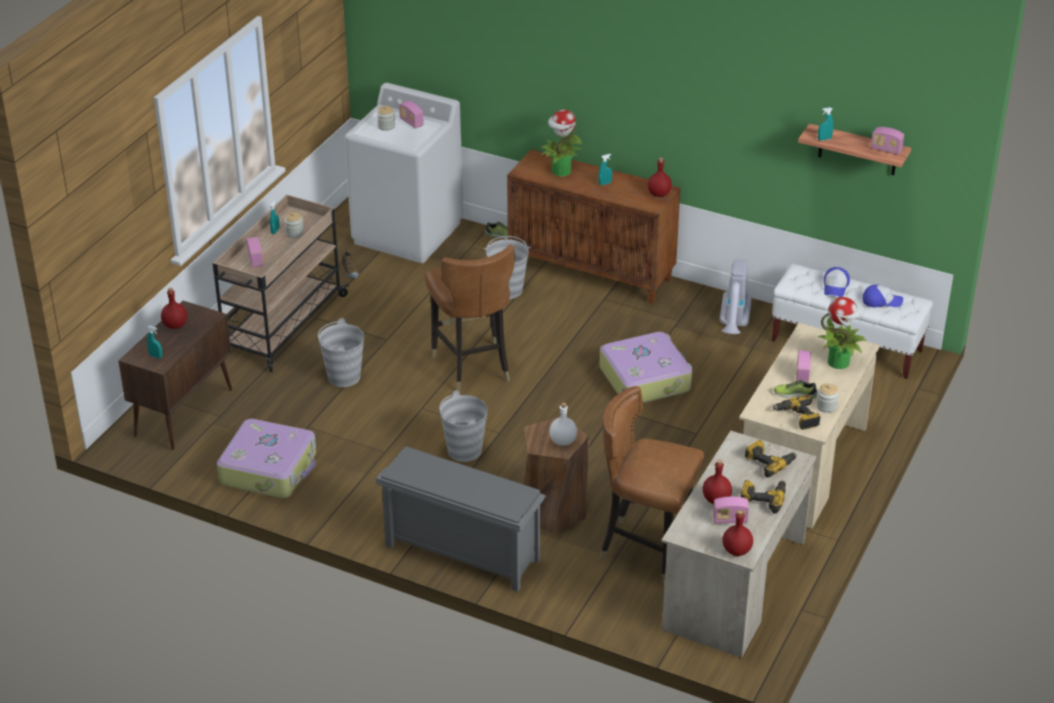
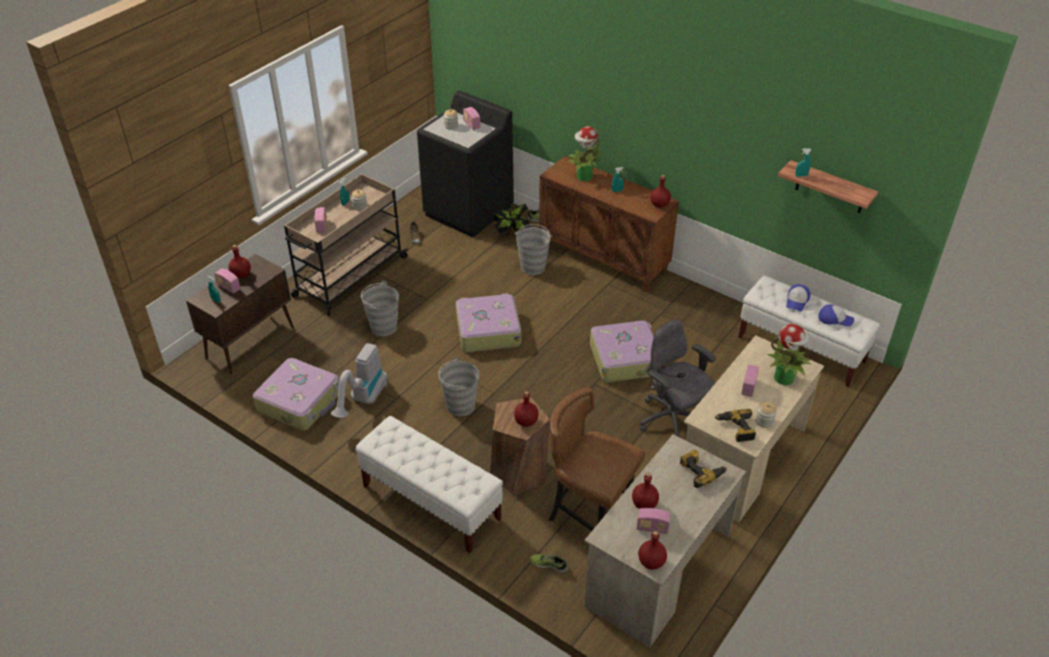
camera: 10 degrees right, 5 degrees up
(408, 233) = (468, 211): white washing machine -> black washing machine
(460, 553) = (431, 502): grey shoe rack -> white bench
(471, 255) = (512, 235): none -> potted plant
(472, 366) = (487, 330): brown chair -> suitcase
(563, 441) = (526, 422): white bottle -> red bottle
(715, 437) = (672, 420): none -> grey office chair
(734, 325) = (709, 319): vacuum cleaner -> vacuum cleaner (363, 401)
(763, 498) = (688, 509): power drill -> none
(795, 394) = (738, 404): shoe -> shoe (549, 564)
(886, 149) = (855, 191): radio -> radio (229, 287)

